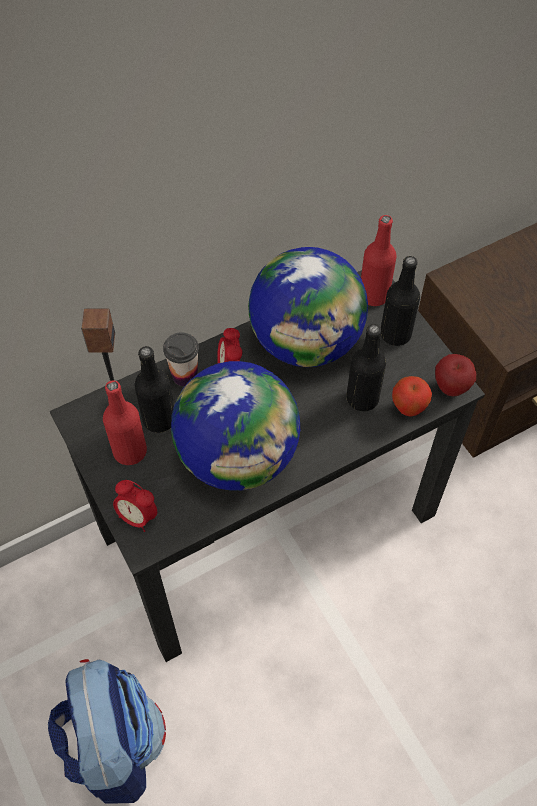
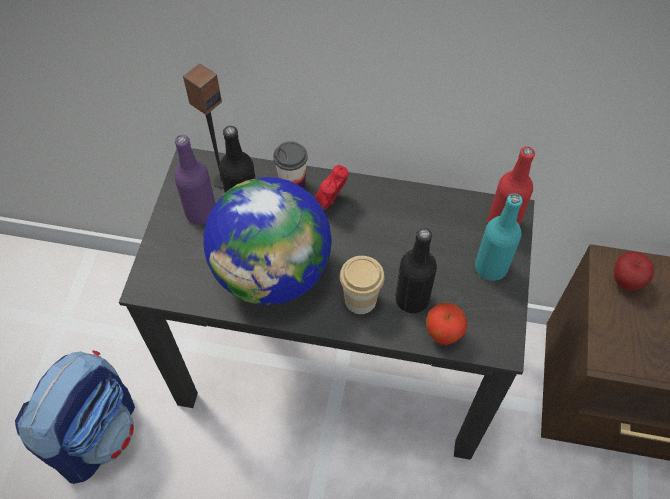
camera: 40 degrees right, 0 degrees up
(130, 451) = (201, 213): red bottle -> purple bottle
(137, 517) = (161, 263): alarm clock -> none
(306, 341) = (410, 223): globe -> none
(325, 427) = (360, 300): none -> cup
(395, 334) = (491, 267): black bottle -> turquoise bottle
(451, 387) = (497, 344): apple -> apple (626, 282)

